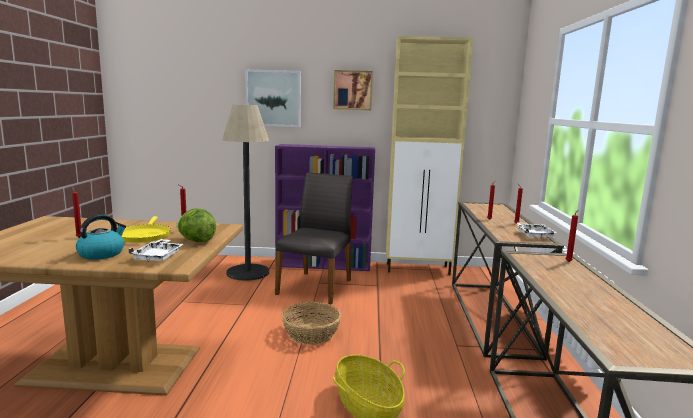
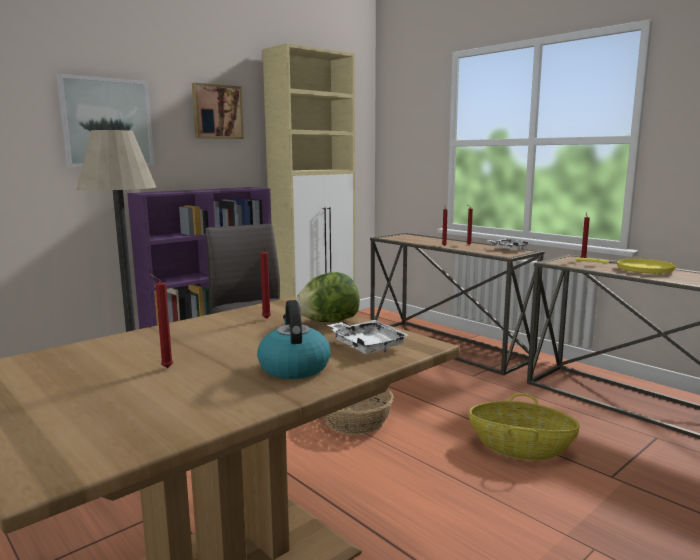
camera: 45 degrees left, 0 degrees up
(144, 235) = (244, 337): yellow frying pan -> yellow frying pan (639, 269)

